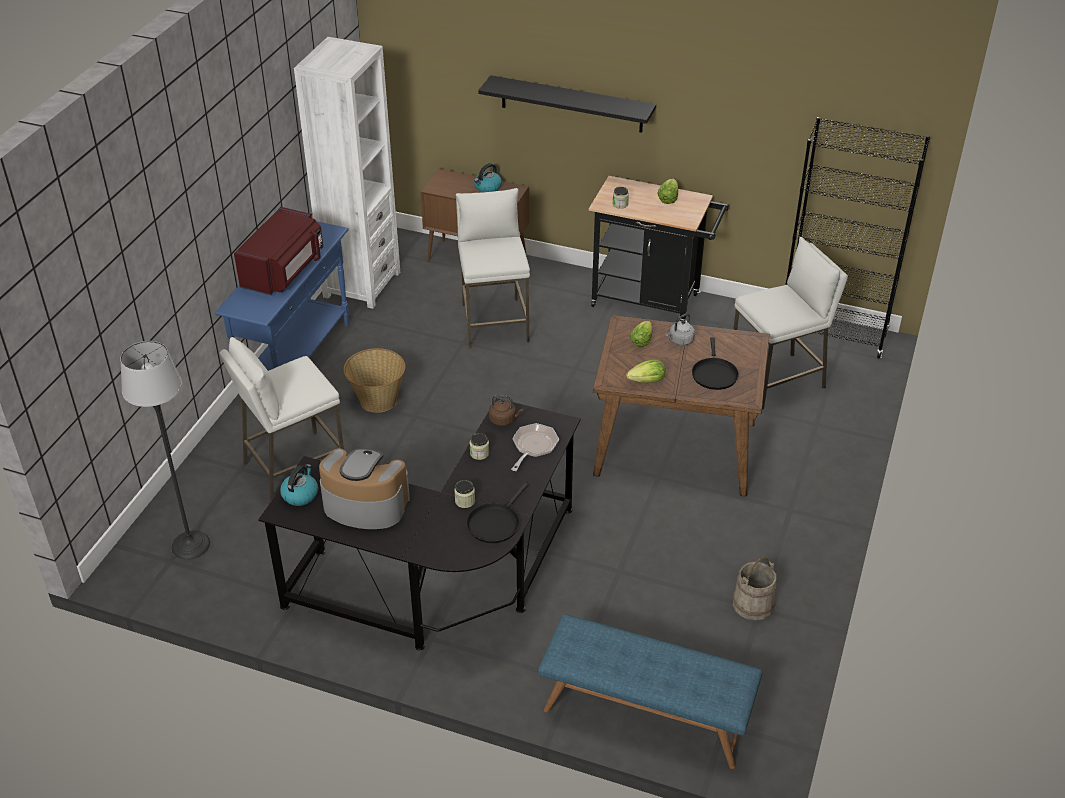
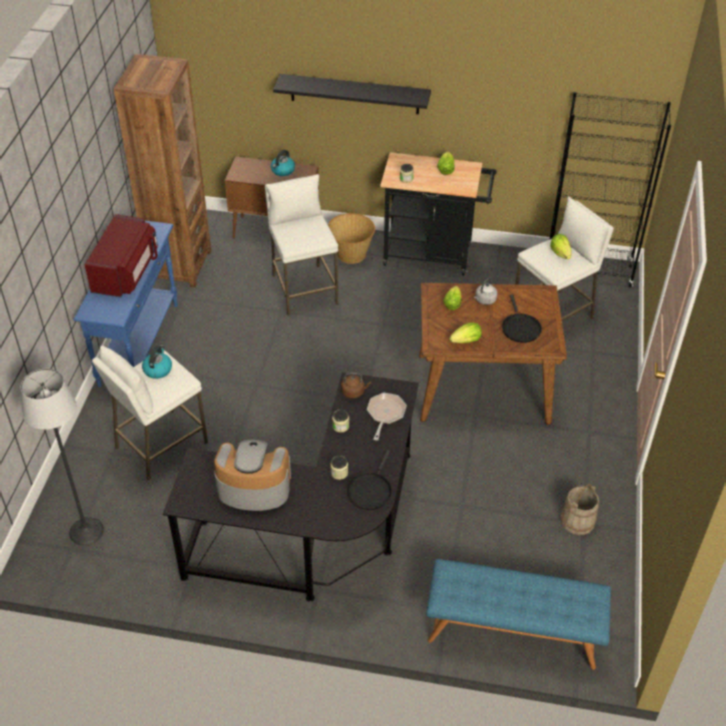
camera: 10 degrees left, 5 degrees up
(300, 494) = (194, 485): kettle -> kettle (158, 369)
(361, 284) = (180, 266): white bookcase -> brown bookcase
(377, 400) = (219, 374): basket -> basket (351, 254)
(785, 302) = (560, 253): none -> lettuce

